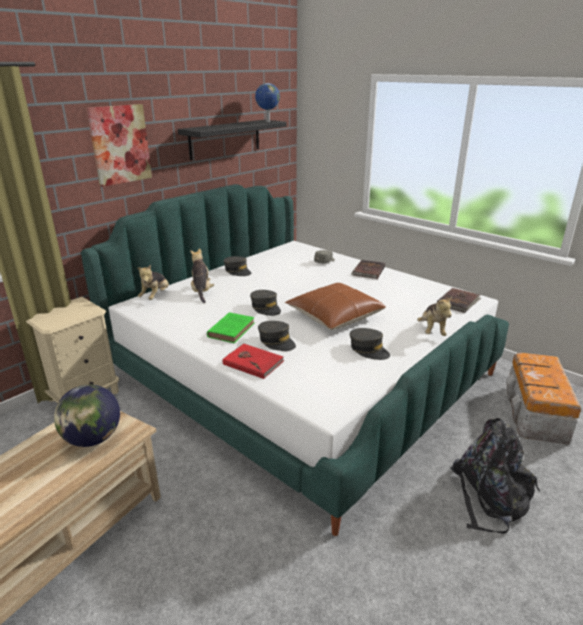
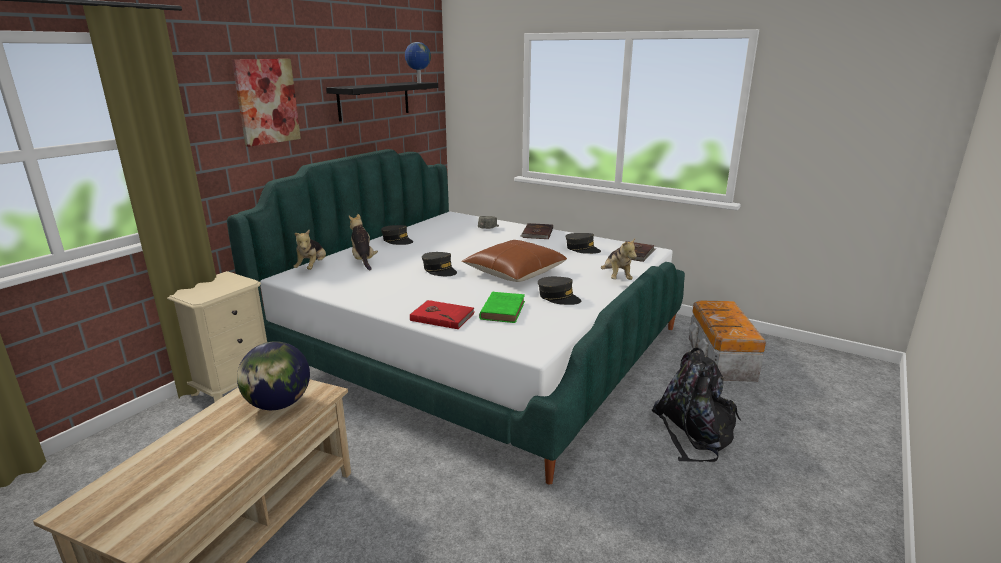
camera: 10 degrees left, 5 degrees down
(232, 329) = (409, 291): green book -> green book (503, 310)
(276, 341) = (461, 297): grey cap -> grey cap (582, 249)

